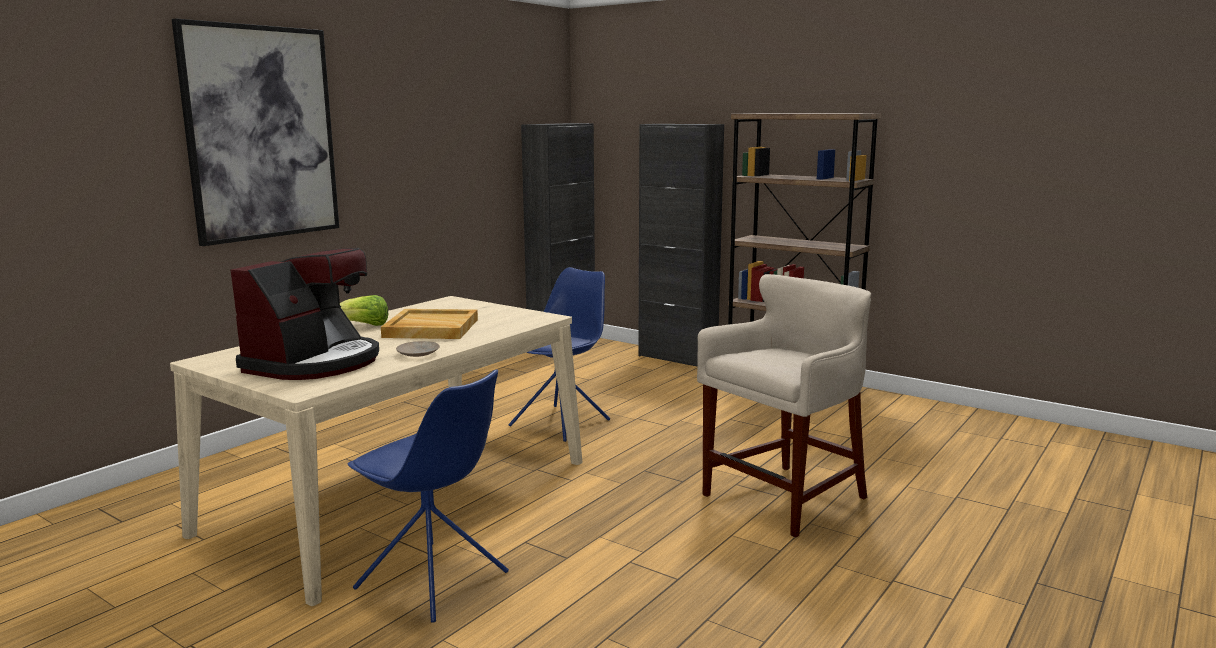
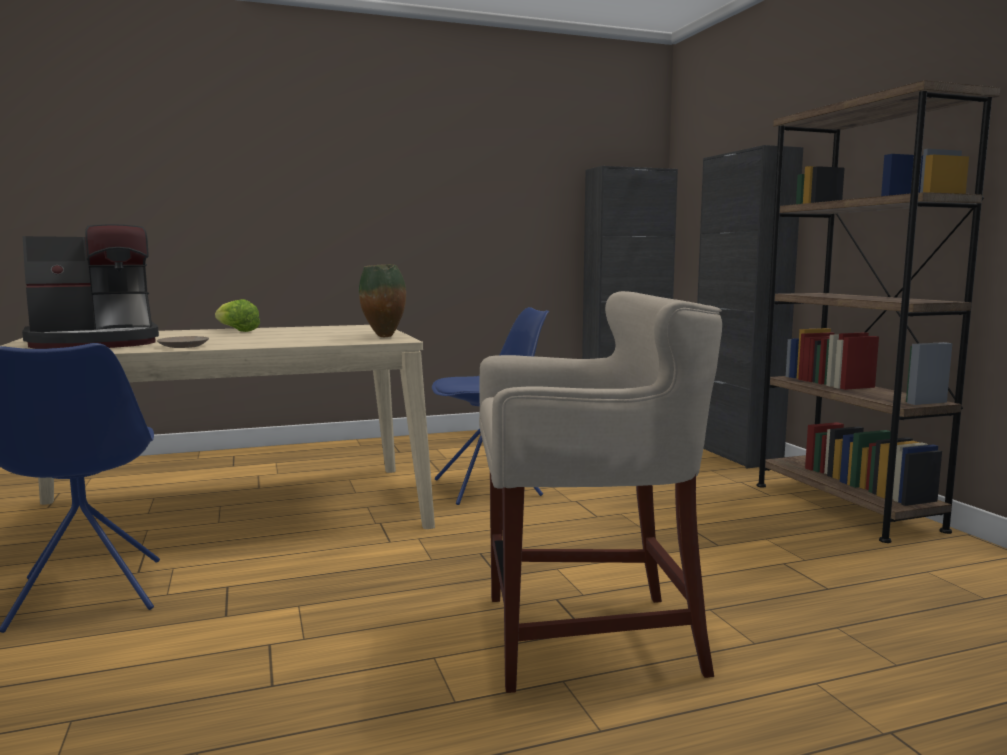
camera: 35 degrees right, 5 degrees down
(261, 133) = (258, 159): picture -> none
(430, 328) = (270, 336): beige tray -> none
(523, 315) = (384, 337): none -> vase

